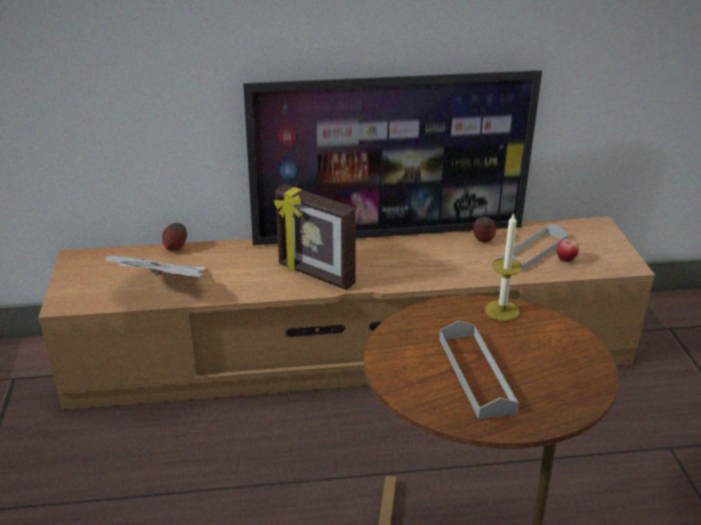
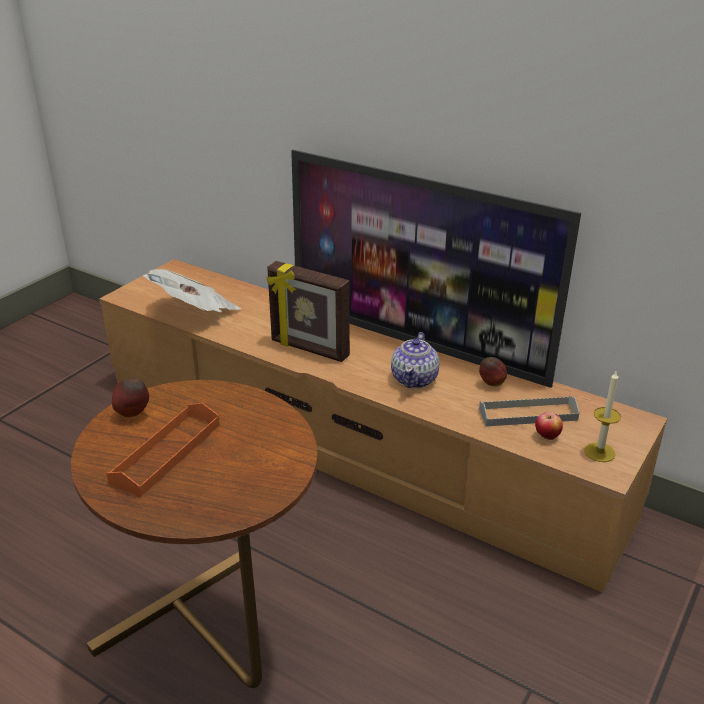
camera: 40 degrees right, 0 degrees up
(176, 249) = (243, 288): apple -> apple (133, 414)
(315, 275) = (309, 349): picture frame -> picture frame turned 45 degrees counterclockwise
(428, 261) = (415, 379): none -> teapot
(476, 374) = (166, 453): grey tray -> orange tray
(502, 310) = (274, 418): candle -> candle (599, 452)

